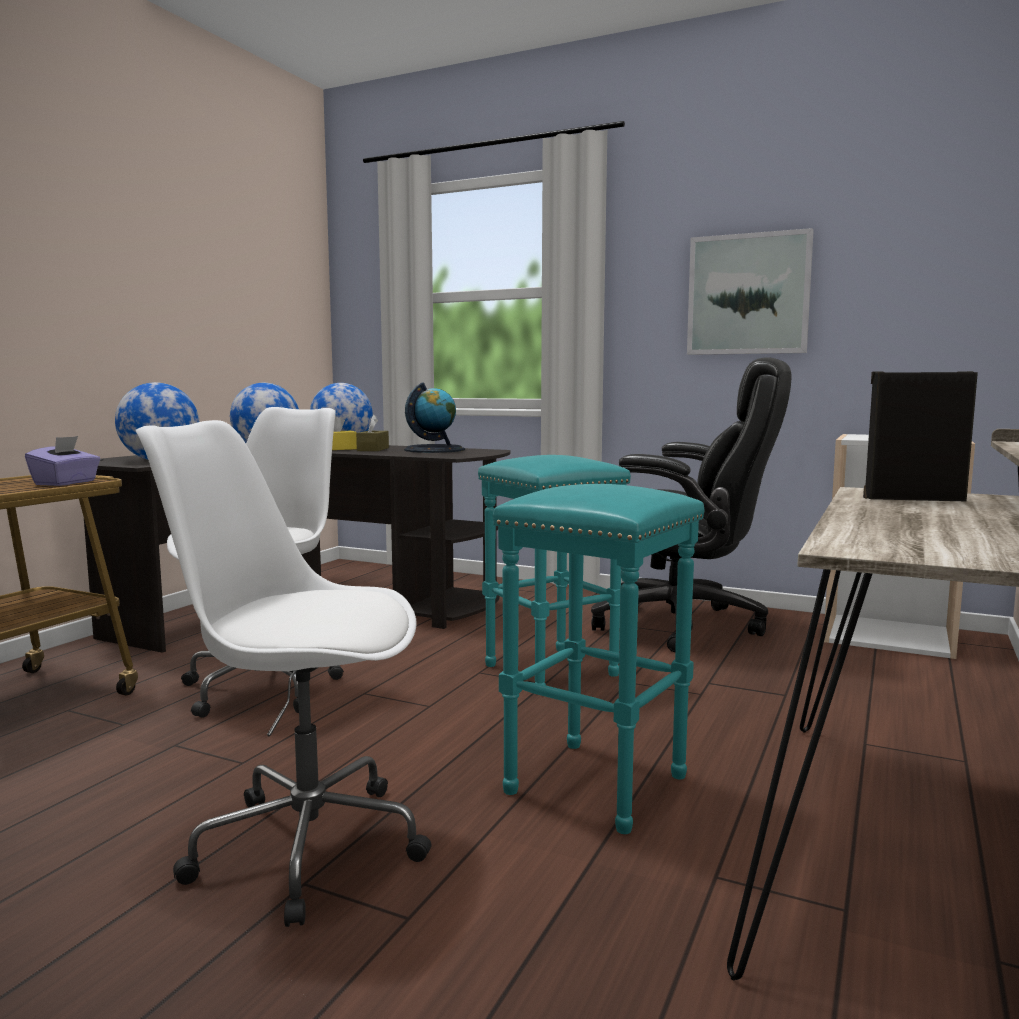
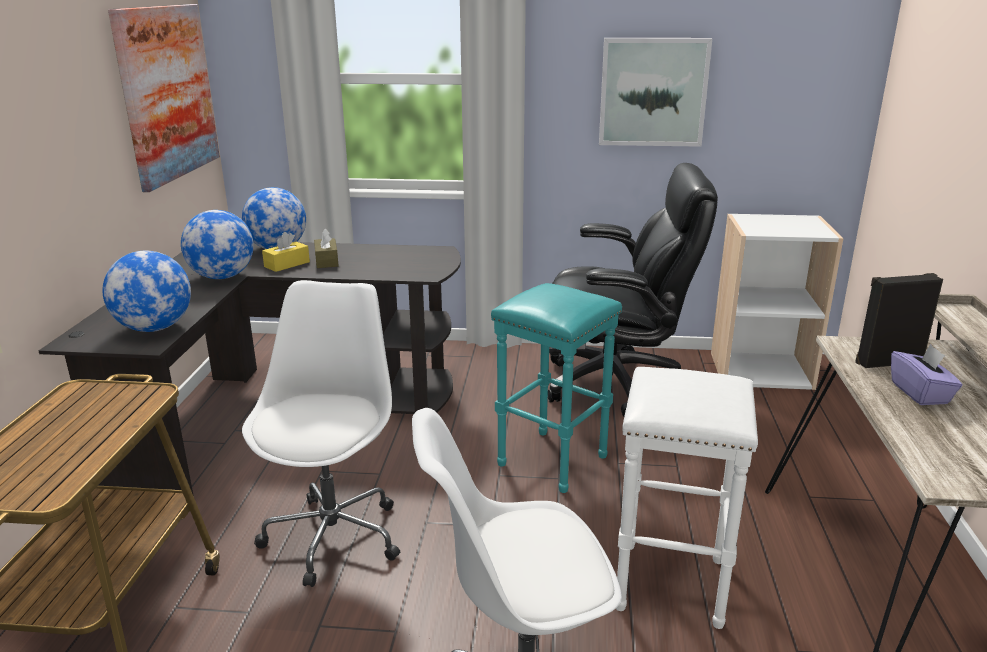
camera: 20 degrees left, 15 degrees up
(66, 483) = (127, 404): purple tissue box -> purple tissue box (920, 393)
(271, 298) = (167, 93): none -> picture
(434, 450) = (387, 256): globe -> none
(594, 781) = (668, 581): turquoise stool -> white stool

